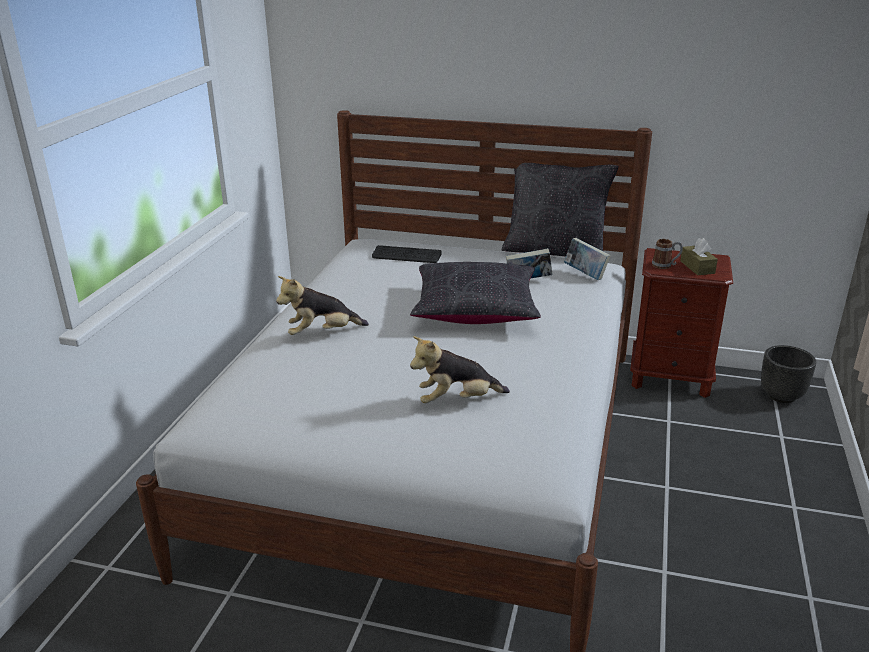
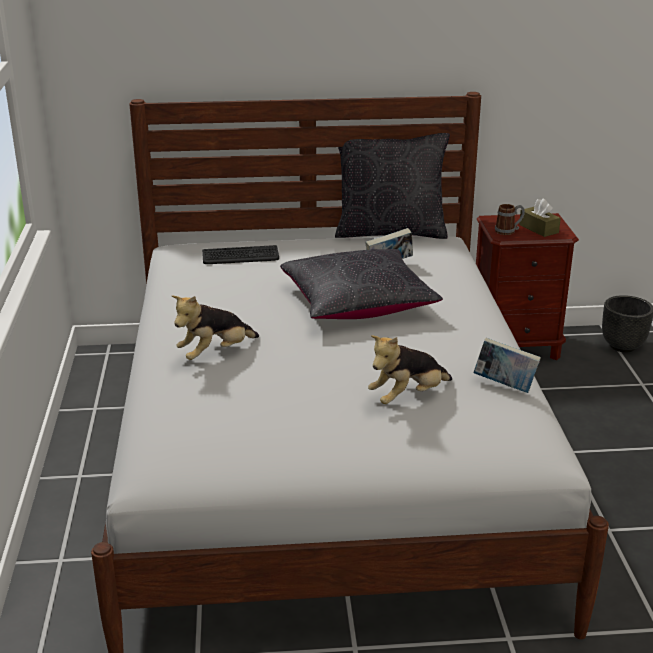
camera: 20 degrees left, 0 degrees up
(585, 274) = (438, 251): book -> book (504, 385)

